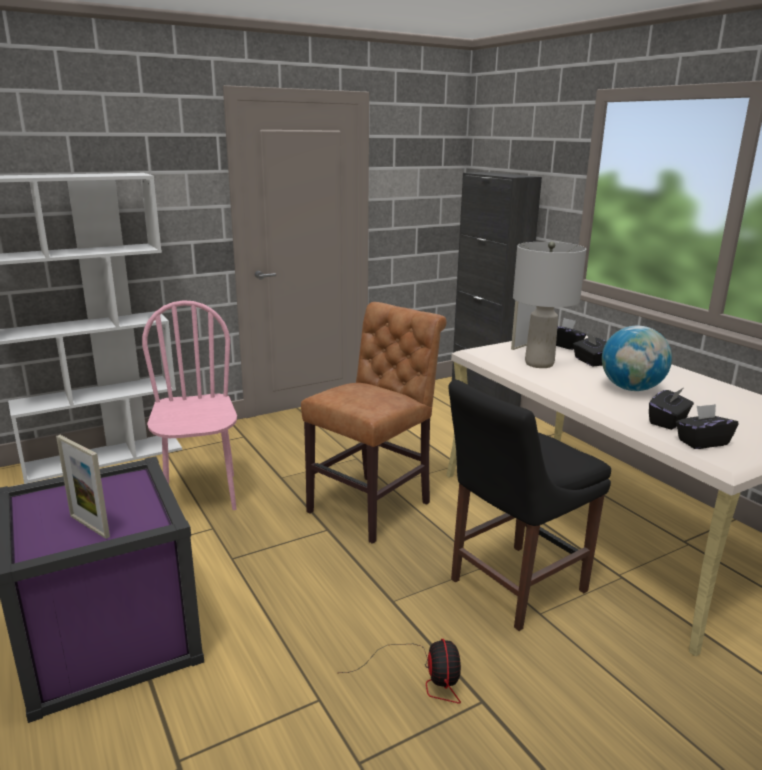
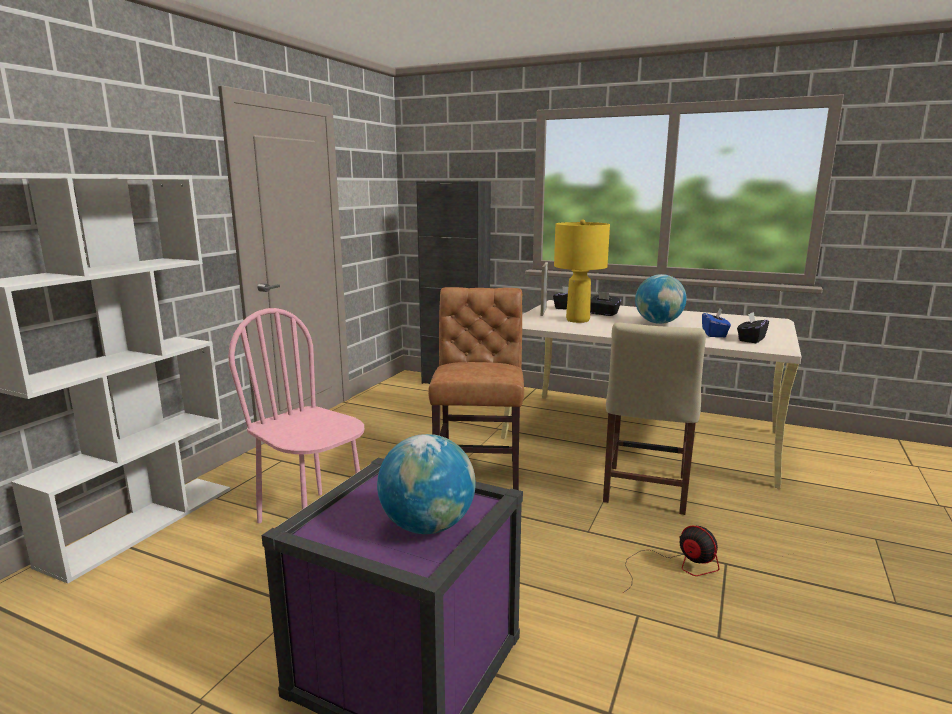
camera: 35 degrees left, 5 degrees down
(89, 526) = (427, 526): picture frame -> globe
(512, 587) = (644, 491): black chair -> beige chair
(538, 364) = (577, 320): grey table lamp -> yellow table lamp
(668, 422) = (714, 334): black tissue box -> blue tissue box

